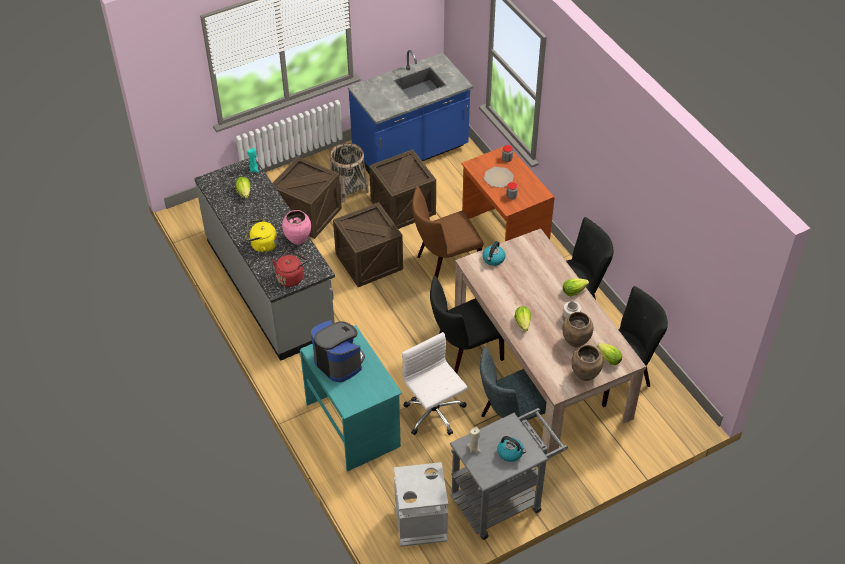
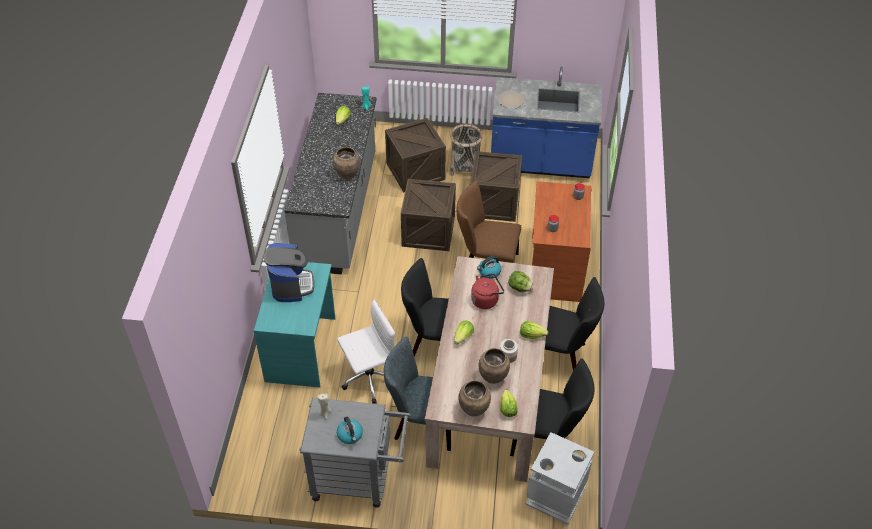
camera: 35 degrees right, 0 degrees up
(262, 245) = (317, 166): yellow kettle -> none
(291, 277) = (315, 200): red kettle -> red kettle (486, 299)
(297, 239) = (347, 175): pink vase -> brown vase
(420, 523) = (279, 456): grey trash can -> grey trash can (555, 496)
(434, 414) = (368, 378): white office chair -> white office chair turned 60 degrees clockwise
(498, 178) = (556, 208): plate -> plate (511, 100)
(529, 259) = (519, 288): none -> lettuce

